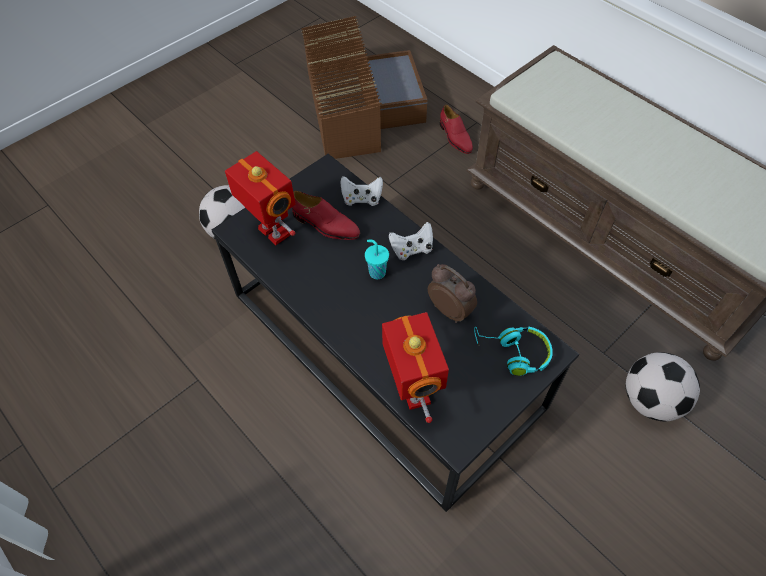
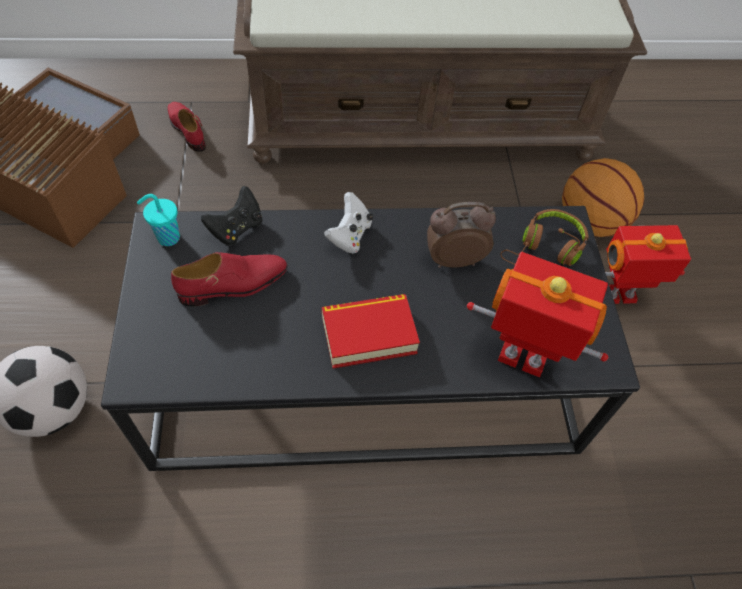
camera: 55 degrees left, 0 degrees up
(272, 233) = (184, 343): toy robot -> toy robot (619, 297)
(354, 305) = (369, 335): none -> book
(362, 199) = (236, 228): white game controller -> black game controller
(376, 272) = (346, 285): turquoise cup -> turquoise cup (167, 238)
(455, 137) = (187, 129): red shoe -> red shoe turned 135 degrees counterclockwise
(513, 353) = (545, 249): turquoise headphones -> brown headphones
(650, 400) = (590, 222): football -> basketball

